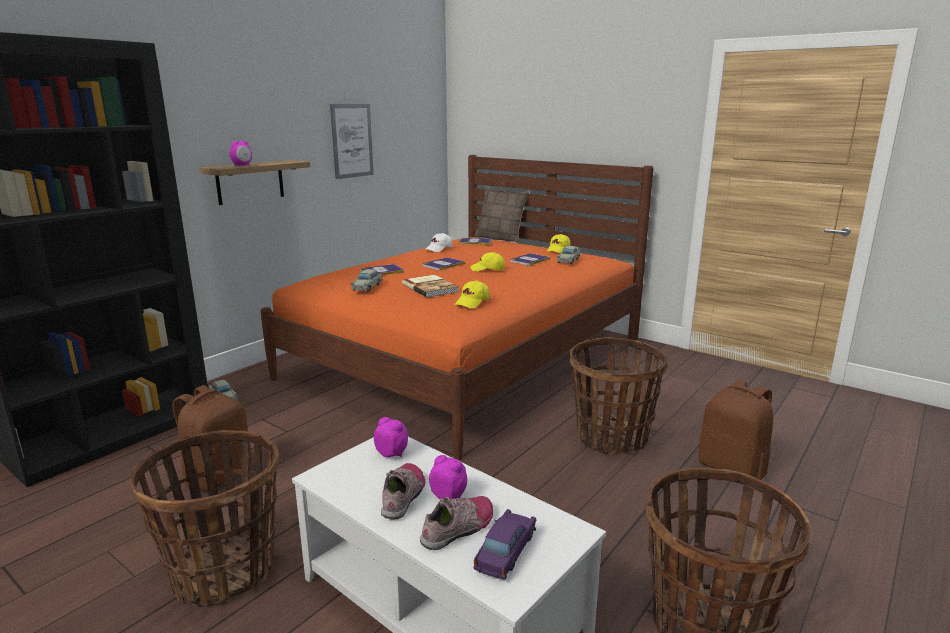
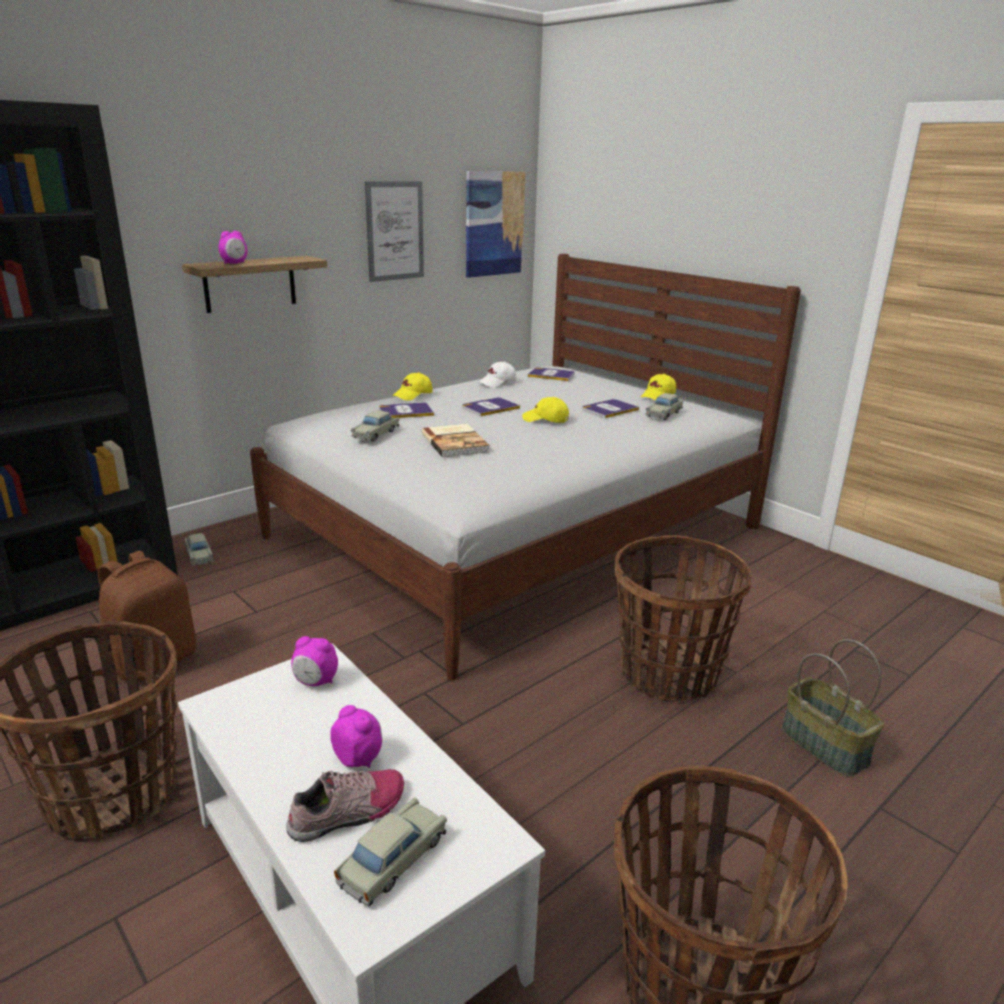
camera: 10 degrees right, 5 degrees up
(392, 453) = (316, 682): alarm clock -> alarm clock turned 150 degrees clockwise
(404, 495) = (301, 750): shoe -> none
(419, 135) = (494, 224): none -> picture
(467, 358) = (516, 532): orange bed -> white bed
(472, 302) = (498, 471): yellow cap -> yellow cap (413, 395)
(500, 238) = (589, 371): pillow -> none
(505, 551) = (392, 860): purple toy car -> beige toy car
(732, 469) = (826, 746): brown backpack -> basket

